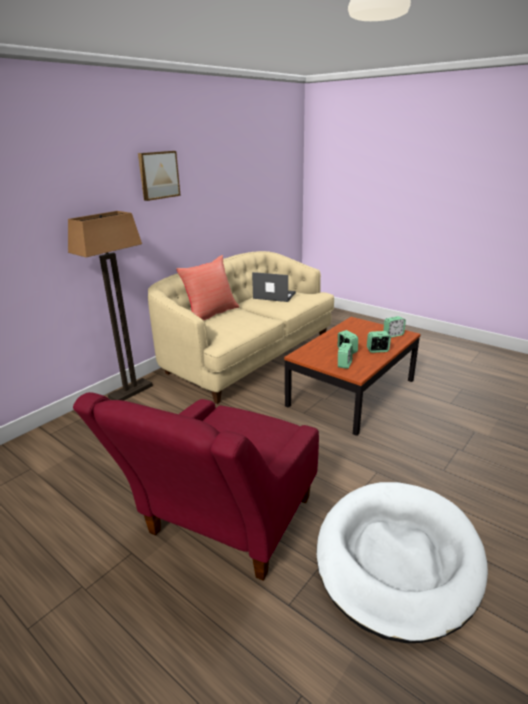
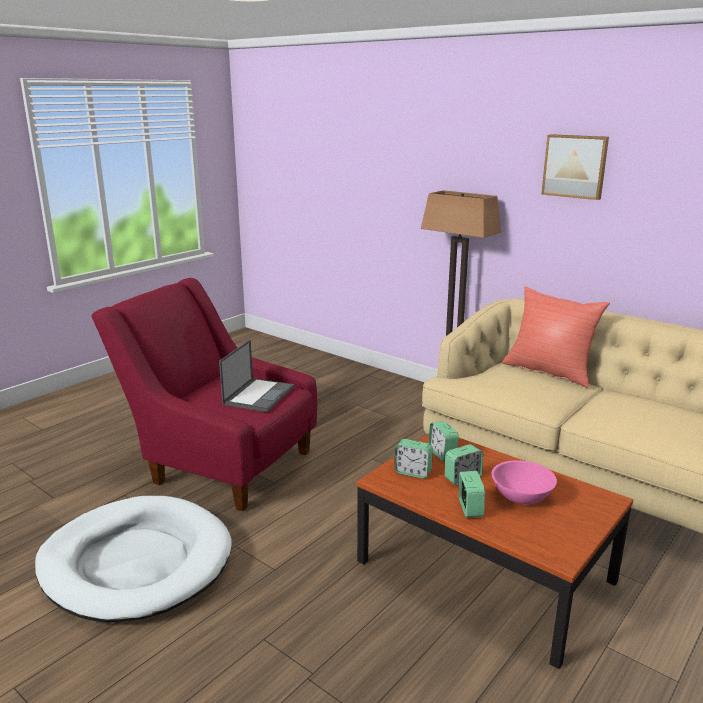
camera: 90 degrees right, 5 degrees down
(274, 295) = (654, 410): laptop -> laptop (259, 395)
(359, 338) = (521, 496): none -> pink bowl
(393, 335) = (550, 537): alarm clock -> alarm clock (442, 454)

